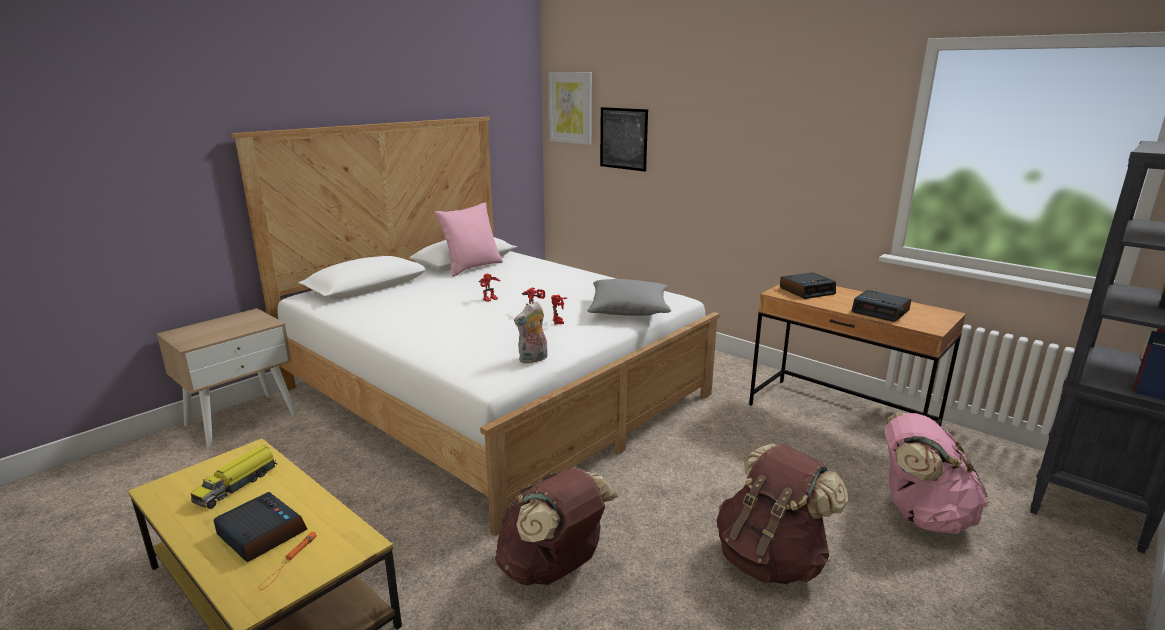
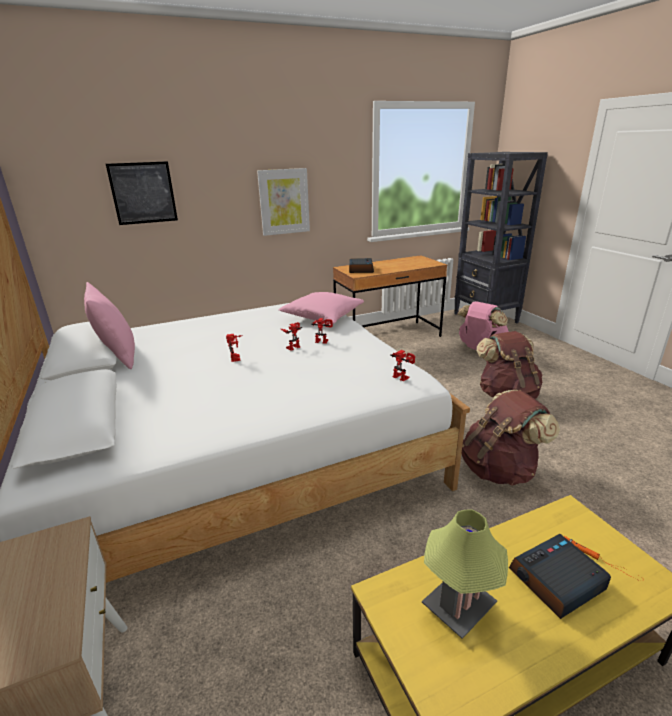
camera: 65 degrees left, 5 degrees up
(237, 485) = (458, 606): toy truck -> table lamp
(492, 368) = (403, 377): none -> toy robot
(533, 359) = (392, 361): plush toy -> none
(571, 107) = (57, 168): picture -> picture (284, 202)
(629, 310) = (322, 317): grey pillow -> pink pillow
(881, 311) = (407, 265): alarm clock -> none

